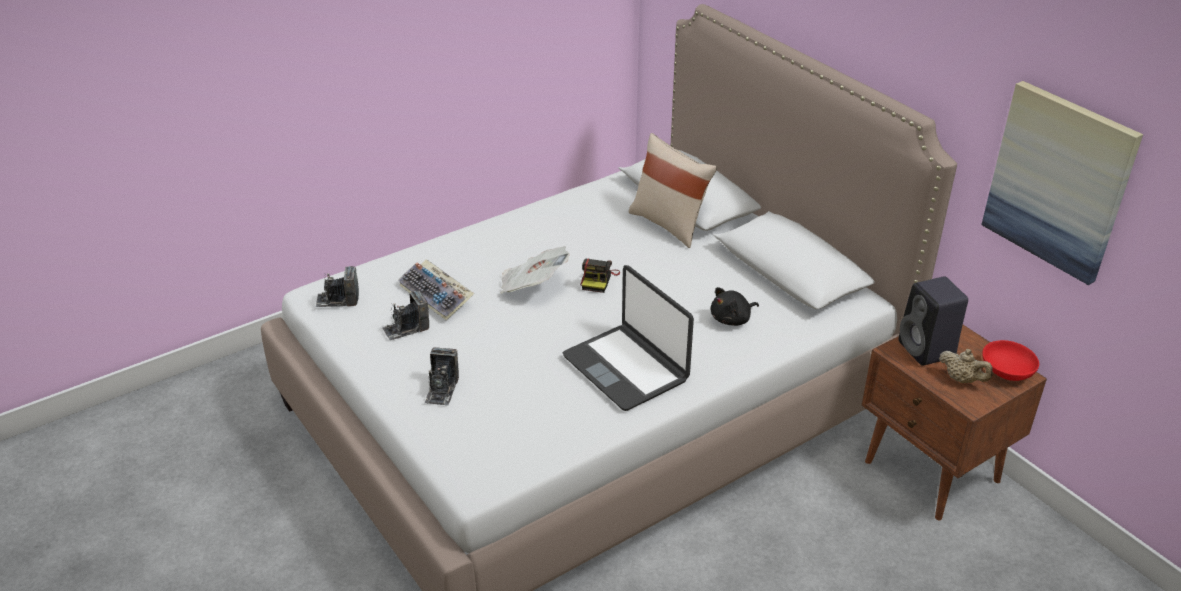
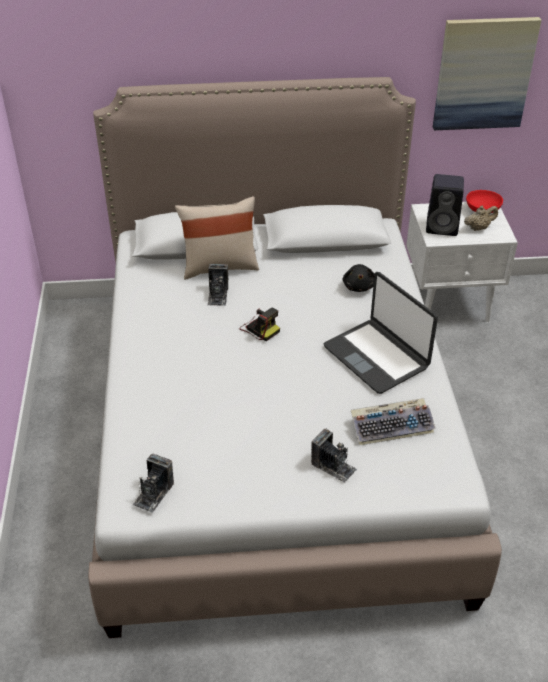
camera: 60 degrees left, 5 degrees up
(406, 328) = (235, 460): camera -> camera (218, 295)
(437, 295) = (206, 425): keyboard -> keyboard (392, 426)
(532, 285) = (237, 365): newspaper -> none
(626, 368) = (377, 356): laptop -> laptop turned 60 degrees clockwise
(932, 472) = (450, 303): brown nightstand -> white nightstand

